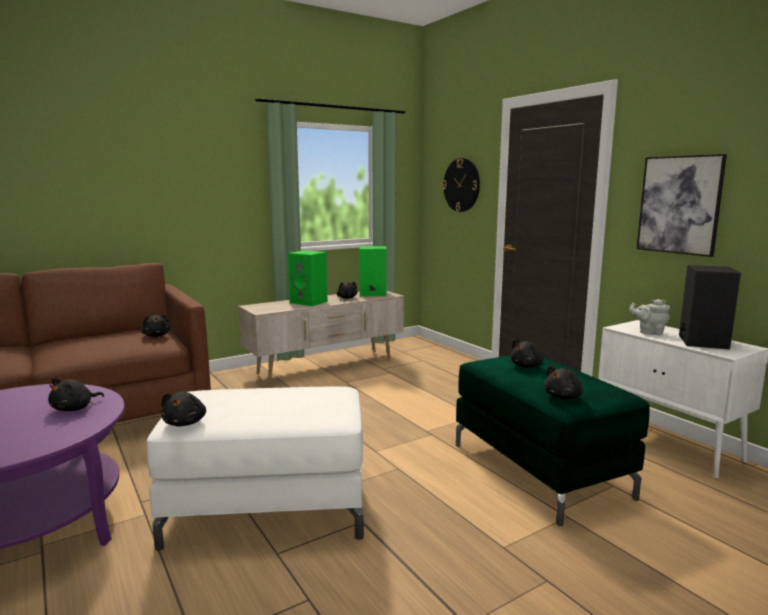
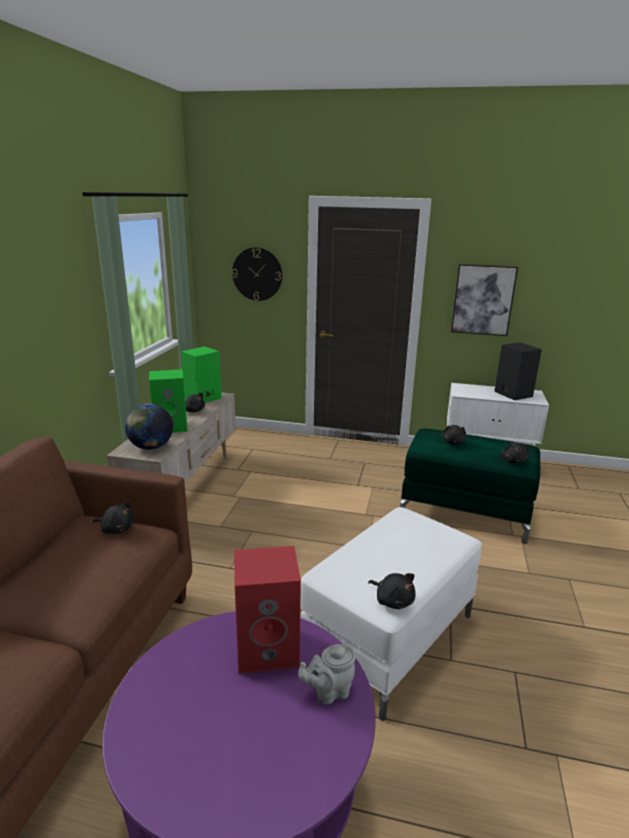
camera: 45 degrees left, 10 degrees up
(75, 408) = (269, 648): black plush toy -> red speaker
(269, 308) = (151, 447): none -> globe
(649, 332) = (479, 393): grey teapot -> grey teapot (328, 691)

